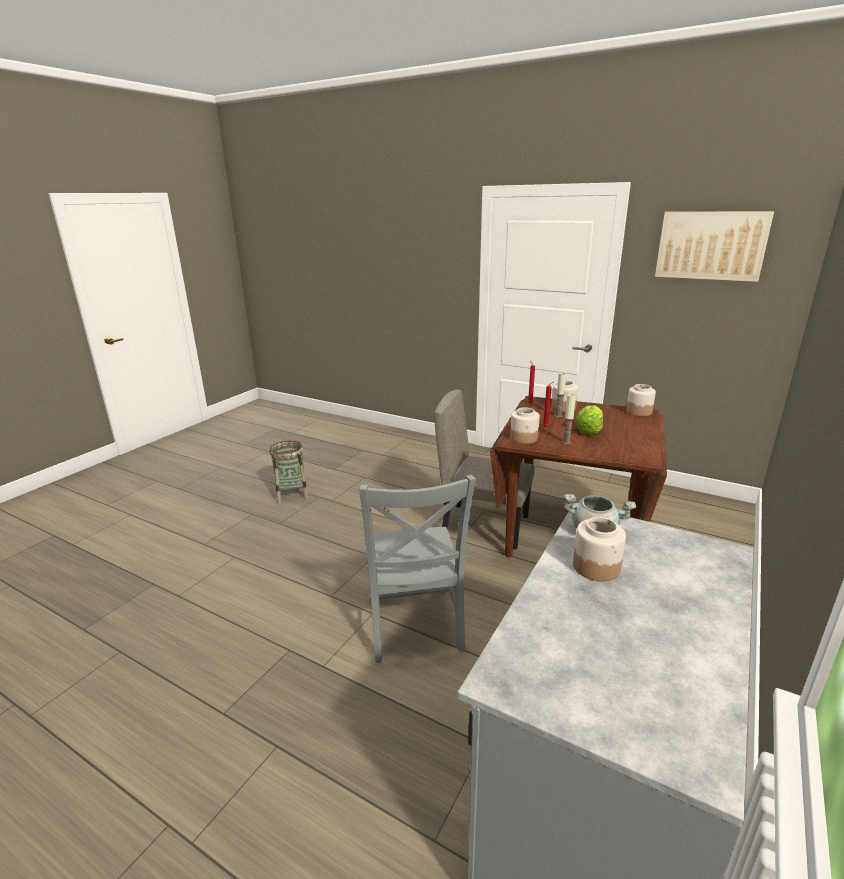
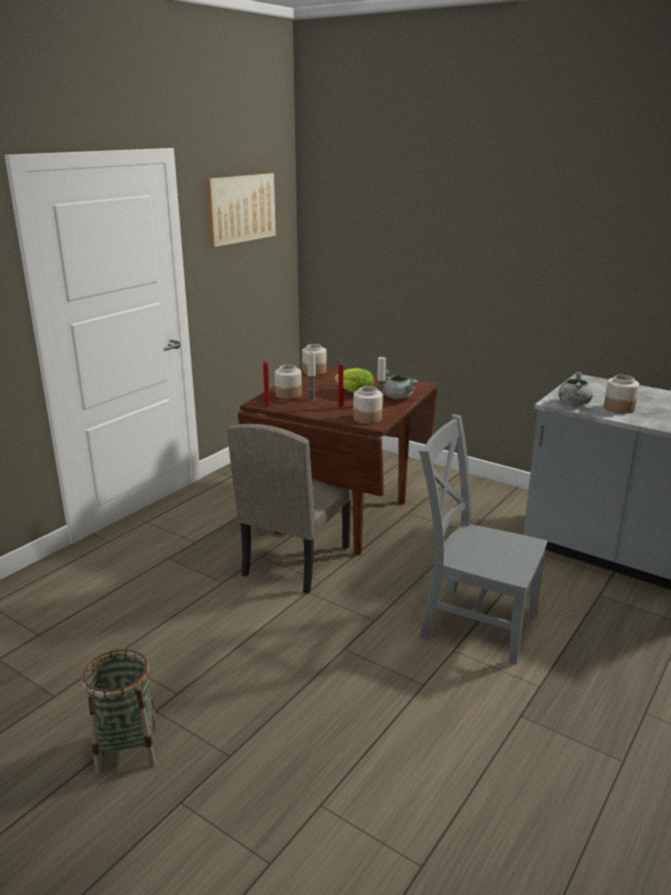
camera: 85 degrees left, 0 degrees up
(414, 627) = (473, 622): grey chair -> grey chair turned 150 degrees counterclockwise
(592, 450) = (399, 398): none -> grey cooking pot

